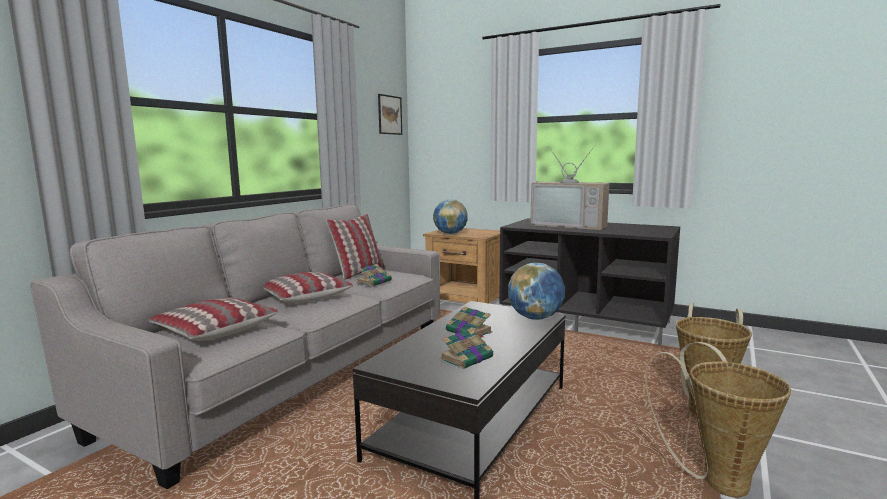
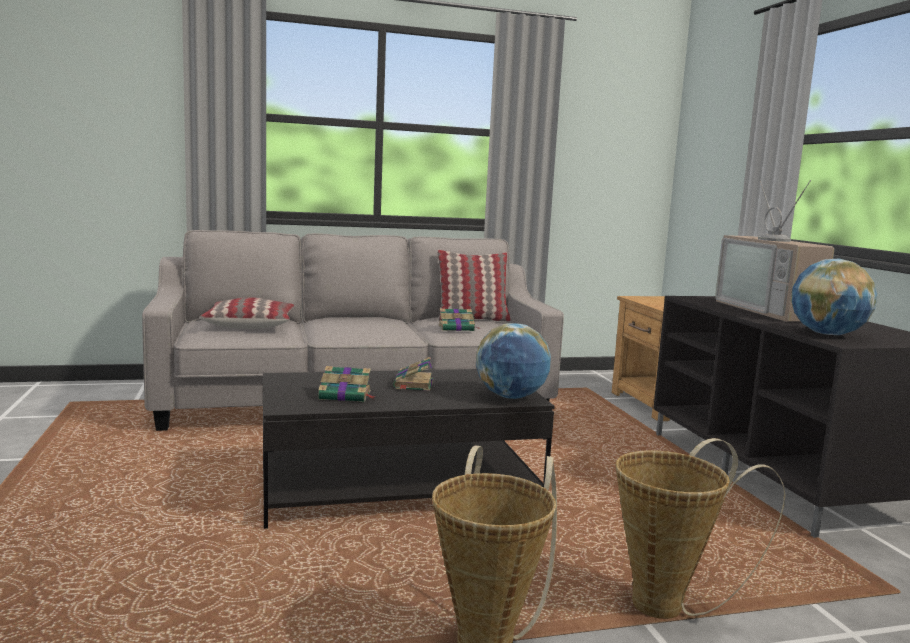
camera: 45 degrees right, 0 degrees up
(303, 296) = (367, 322): pillow -> none
(389, 115) = (636, 132): picture -> none
(450, 233) = (648, 301): globe -> globe (827, 334)

